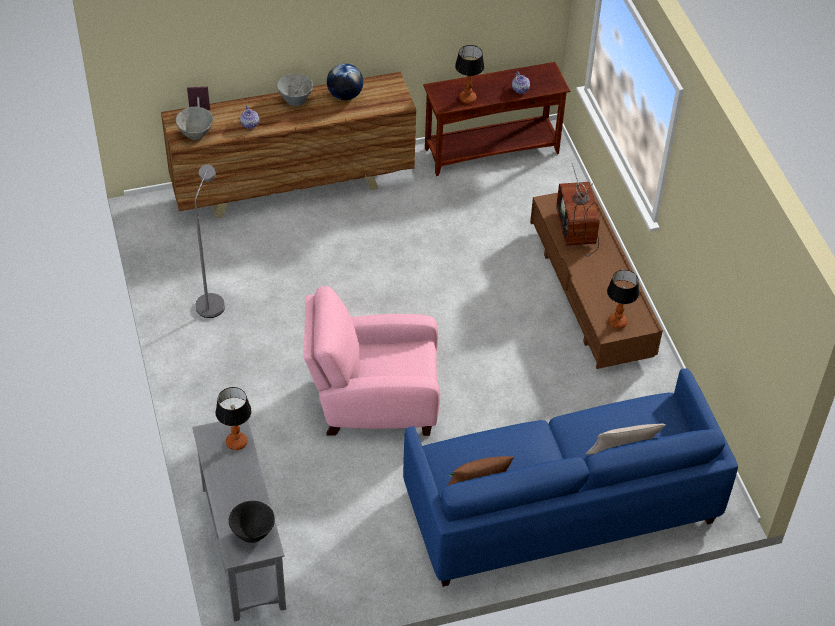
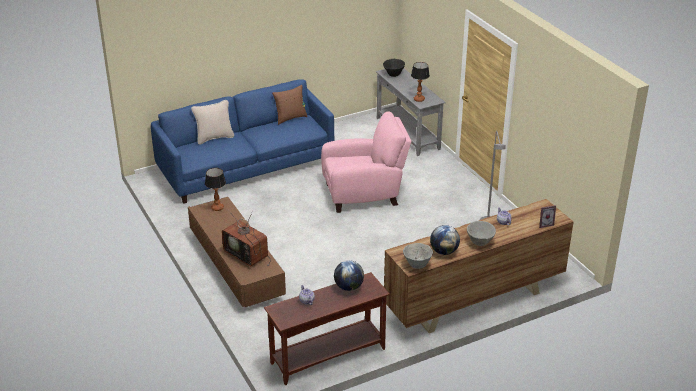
camera: 170 degrees right, 15 degrees down
(196, 135) = (537, 210): grey bowl -> grey bowl (417, 264)
(468, 98) = (348, 287): table lamp -> globe
(578, 230) = (248, 255): television -> television turned 150 degrees clockwise

